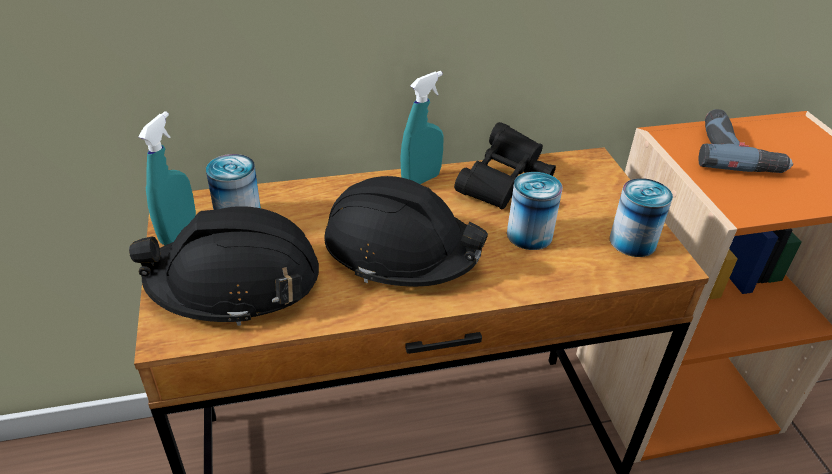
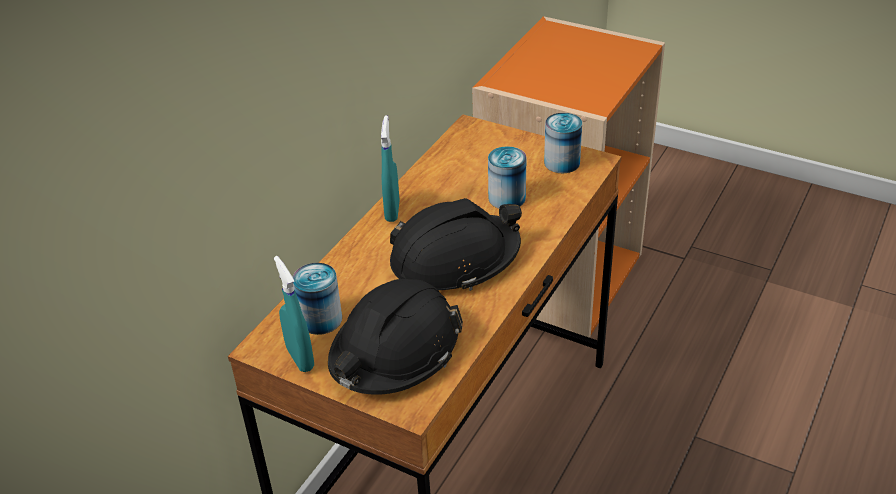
camera: 45 degrees left, 0 degrees up
(505, 186) = (448, 179): black binoculars -> none
(736, 152) = (545, 69): power drill -> none

